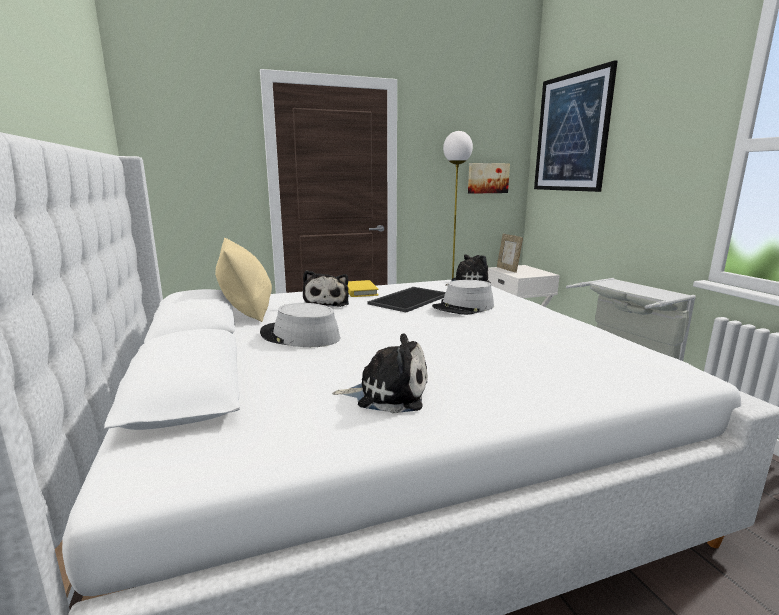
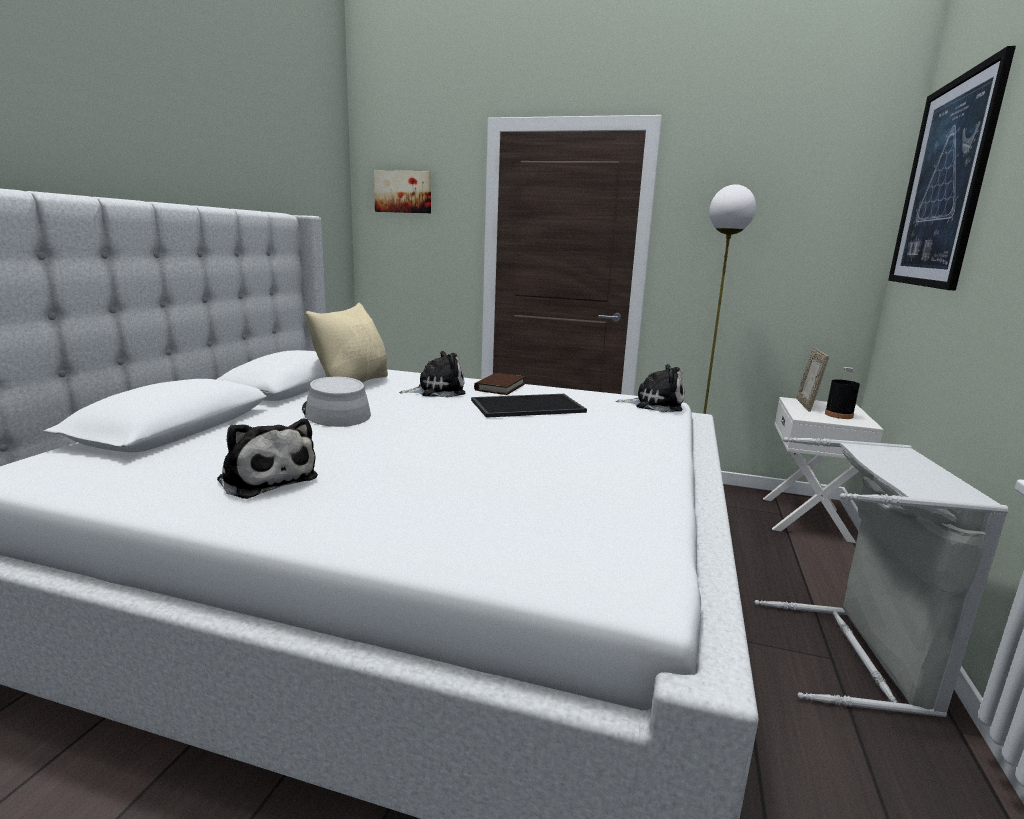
camera: 35 degrees right, 0 degrees up
(326, 303) = (437, 391): plush toy -> plush toy turned 135 degrees counterclockwise
(360, 291) = (500, 387): yellow book -> brown book
(463, 307) = (564, 428): grey hat -> none
(487, 178) = (804, 258): picture -> picture (403, 192)
(530, 272) = (838, 415): none -> black bottle

